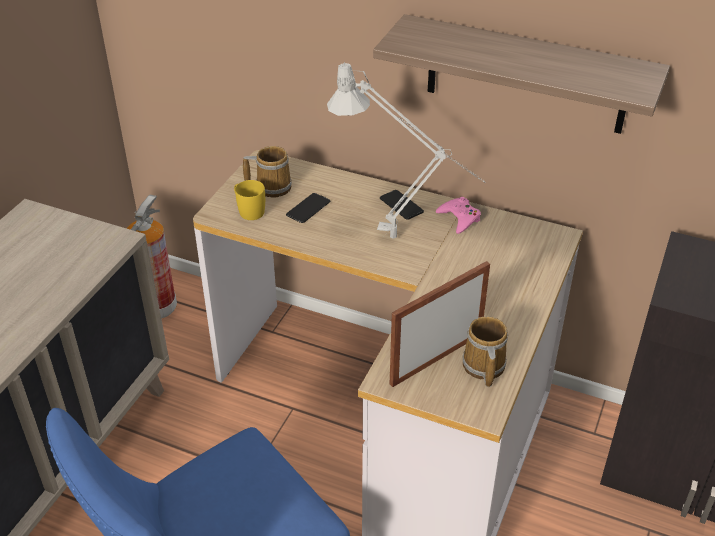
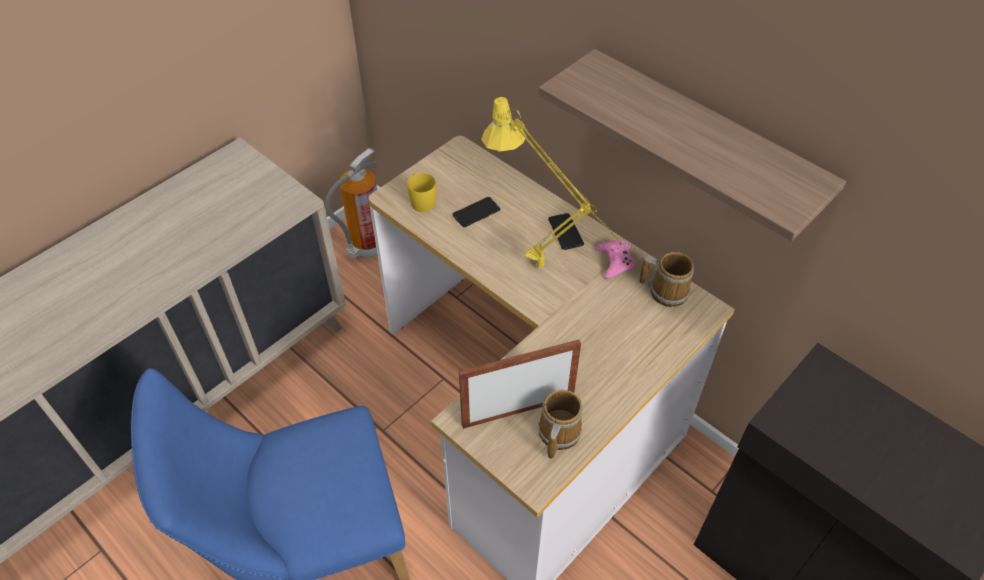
camera: 20 degrees right, 10 degrees up
(271, 186) = (453, 179): mug -> mug (666, 290)
(403, 240) = (549, 271): grey table lamp -> yellow table lamp

